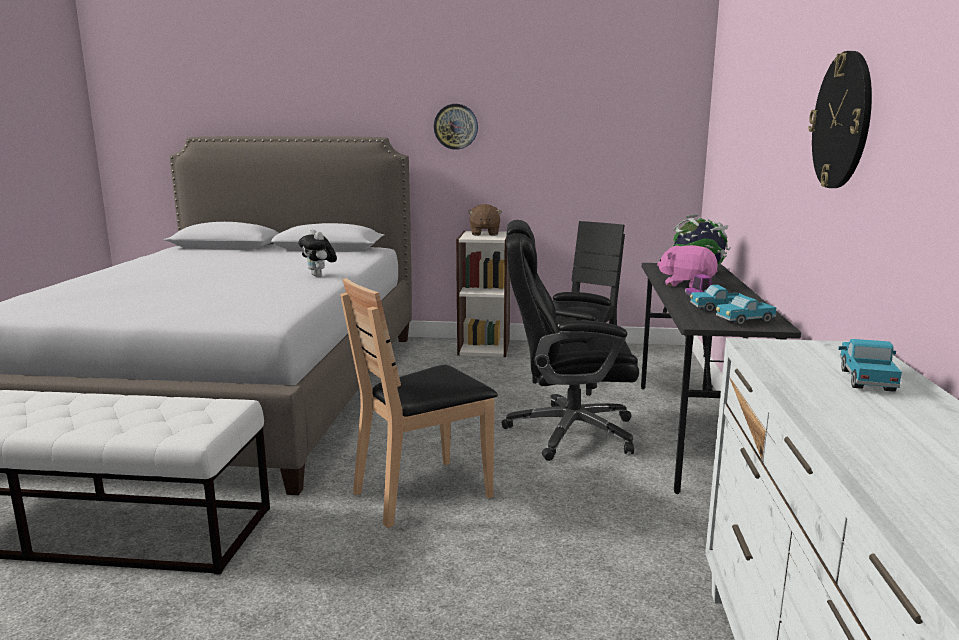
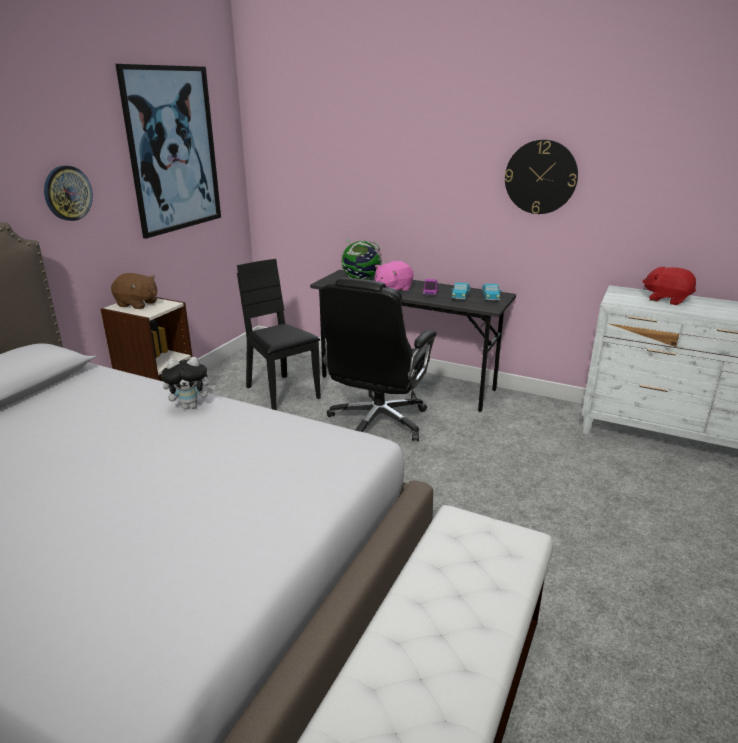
camera: 70 degrees left, 10 degrees up
(423, 493) = (443, 502): brown chair -> none
(588, 102) = (173, 150): none -> picture
(866, 379) = (667, 299): toy truck -> red plush toy

